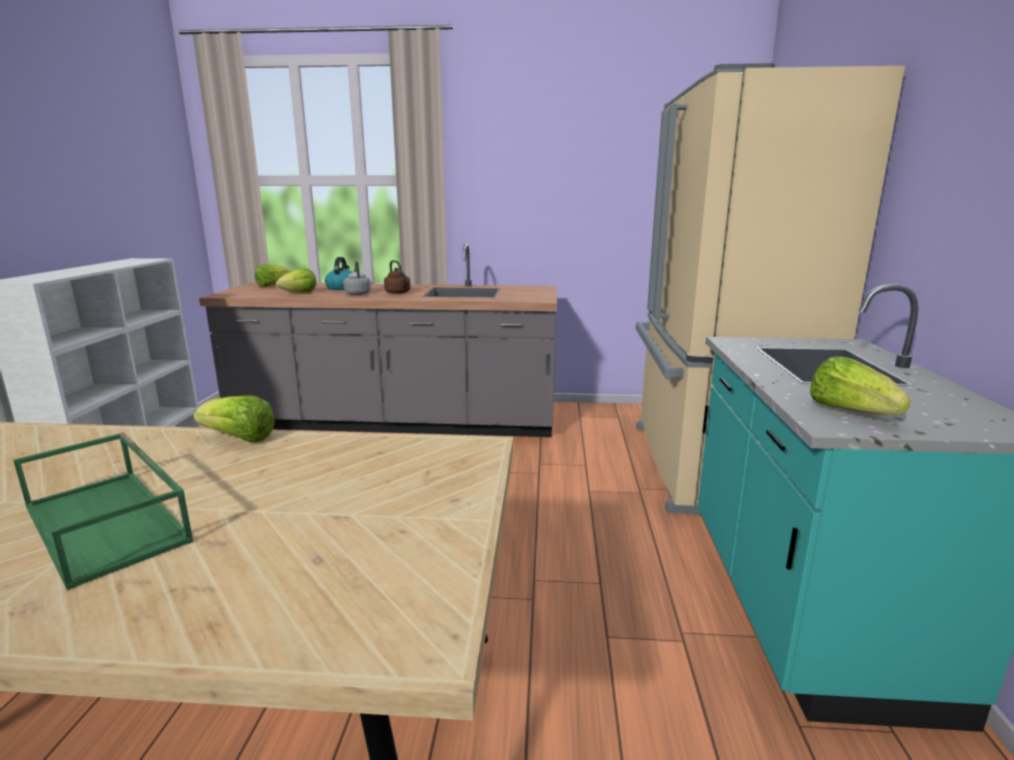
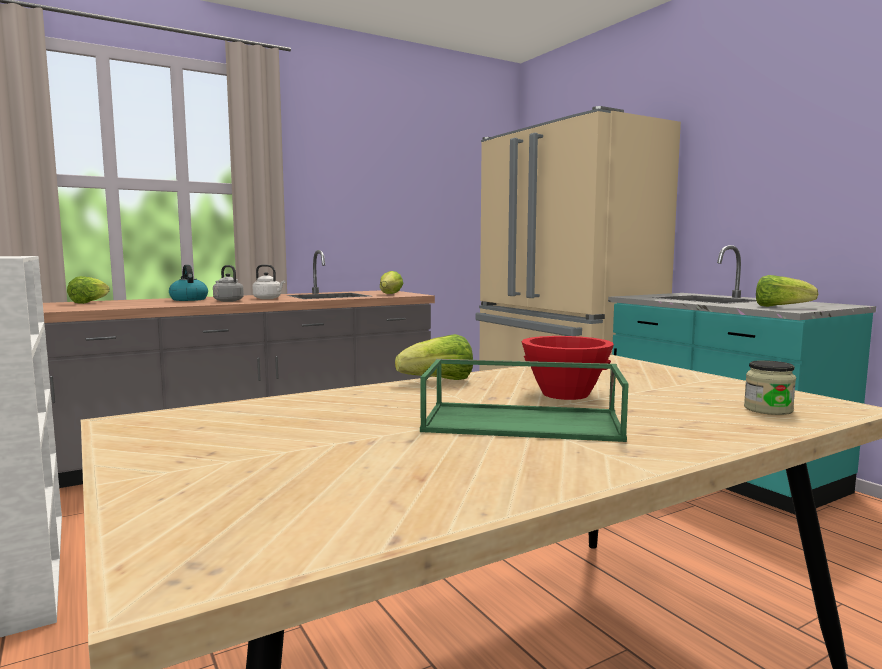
camera: 35 degrees left, 10 degrees down
(256, 494) = (565, 394): none -> red bowl
(300, 293) = (156, 304): lettuce -> lettuce (390, 294)
(329, 603) = (768, 409): none -> jar
(398, 293) = (268, 298): brown kettle -> white kettle

